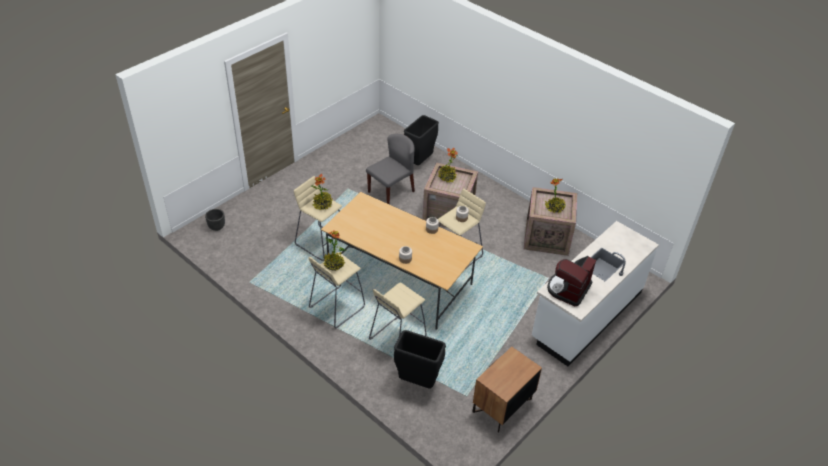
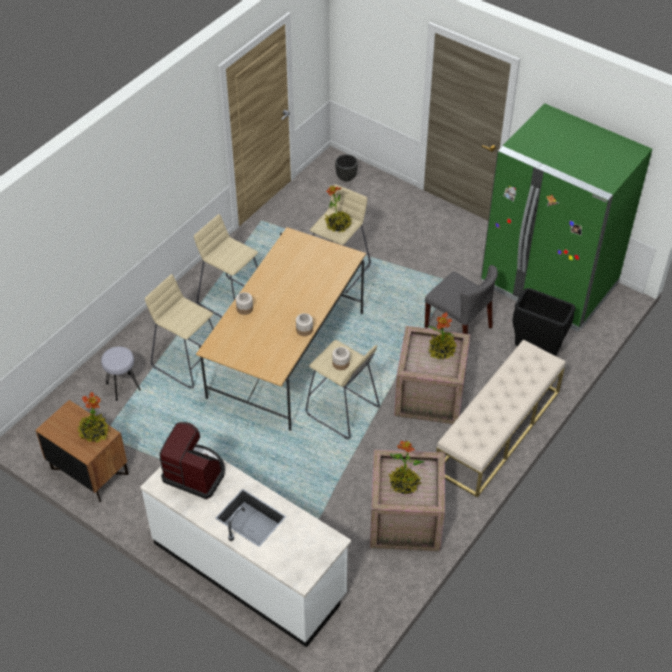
camera: 85 degrees right, 5 degrees up
(334, 264) = (232, 250): potted plant -> potted plant (94, 432)
(362, 147) = (548, 285): none -> green fridge
(418, 381) = (123, 387): black trash can -> grey stool
(481, 188) = (498, 431): none -> beige bench

